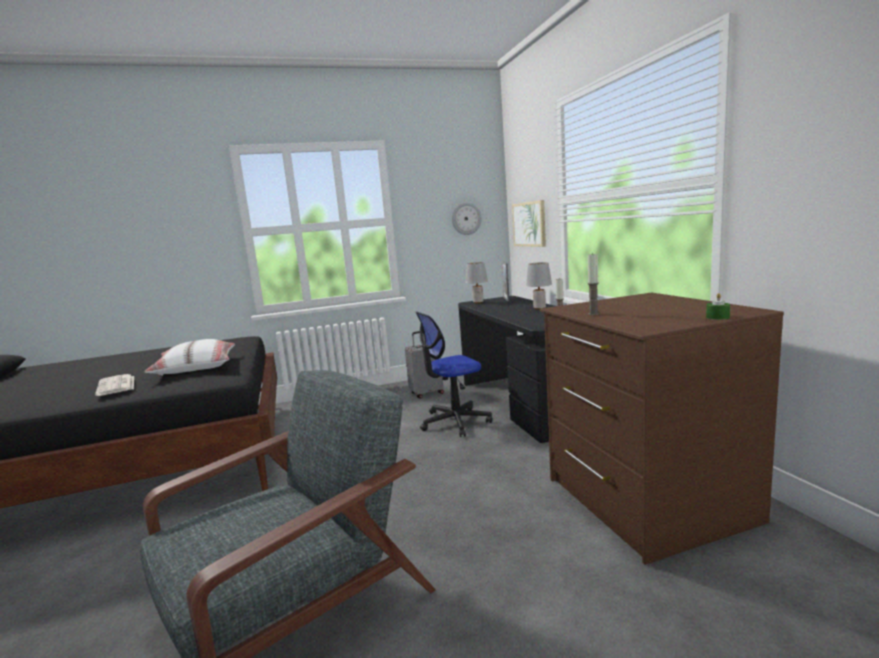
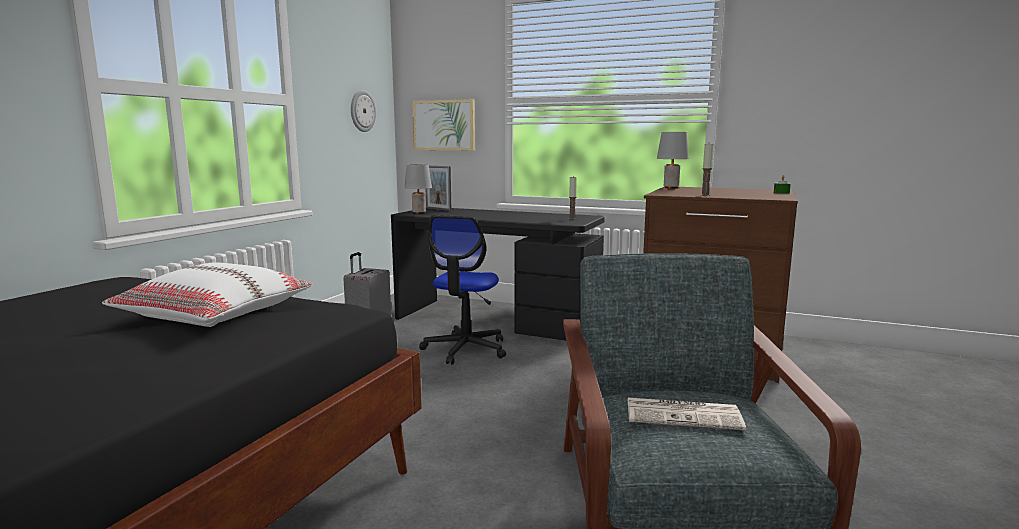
camera: 50 degrees left, 0 degrees up
(116, 386) = (154, 355): newspaper -> newspaper (684, 415)
(539, 308) = (512, 213): grey table lamp -> grey table lamp (670, 188)

